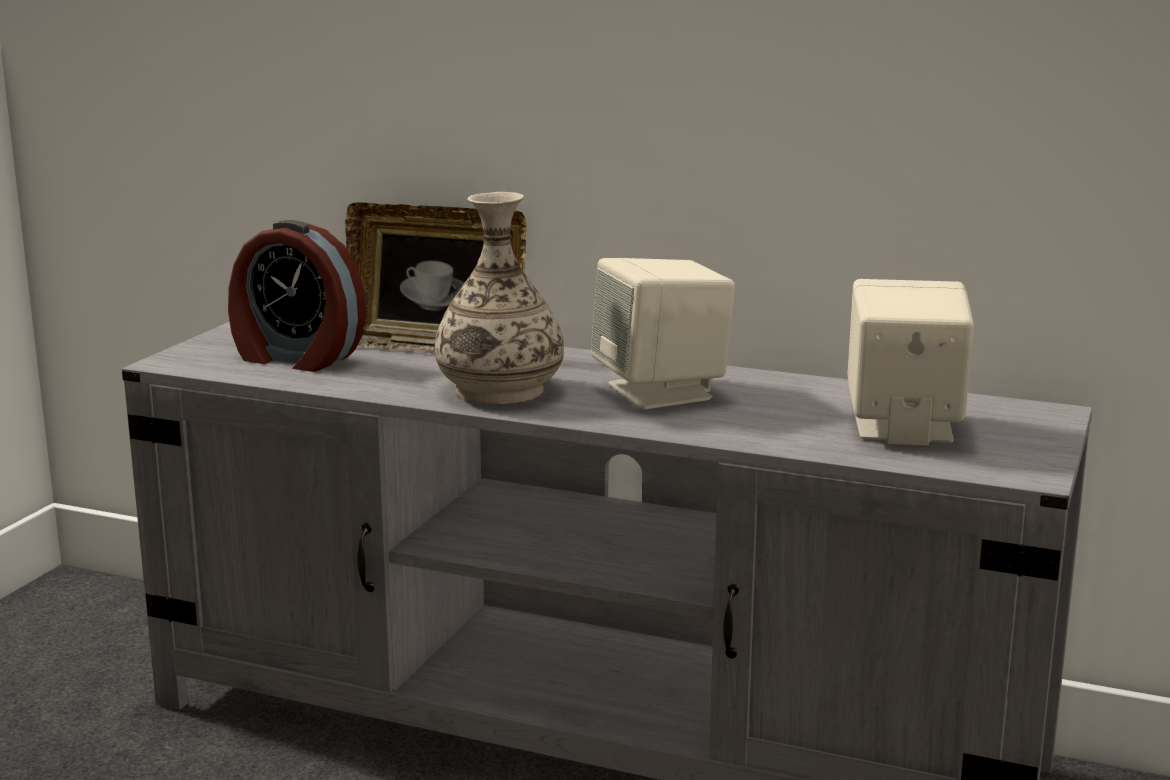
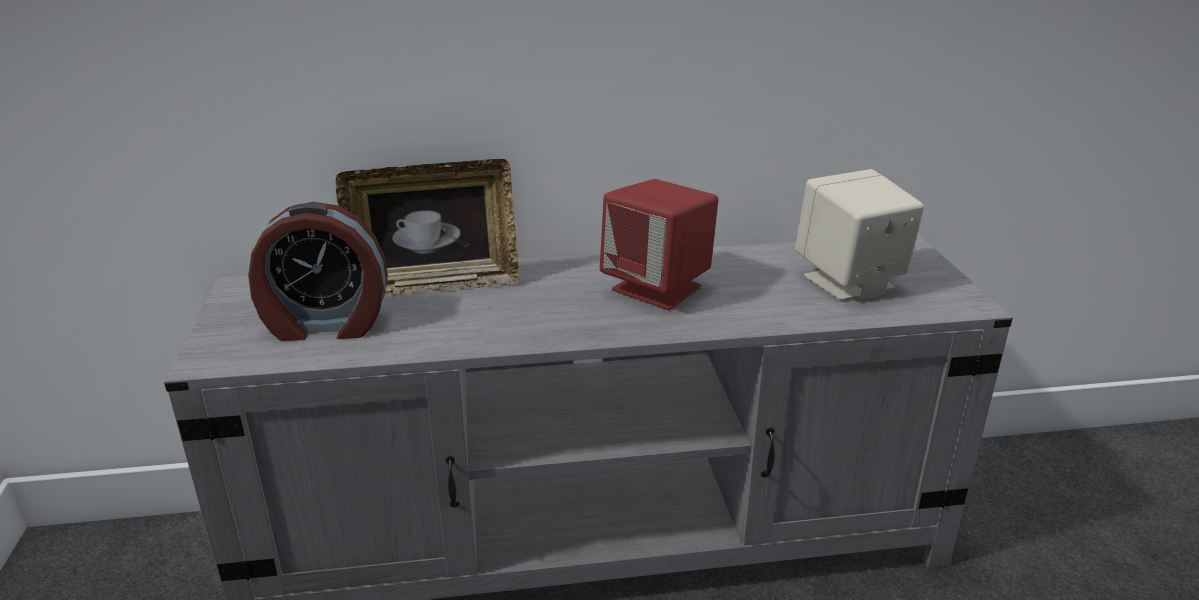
camera: 30 degrees left, 10 degrees up
(499, 390) = (540, 318): vase -> none
(661, 392) = (658, 288): beige speaker -> red speaker

